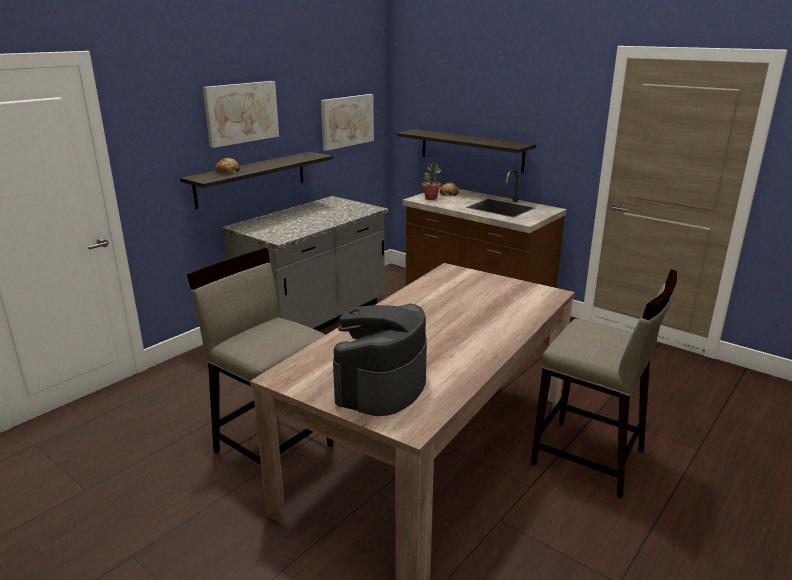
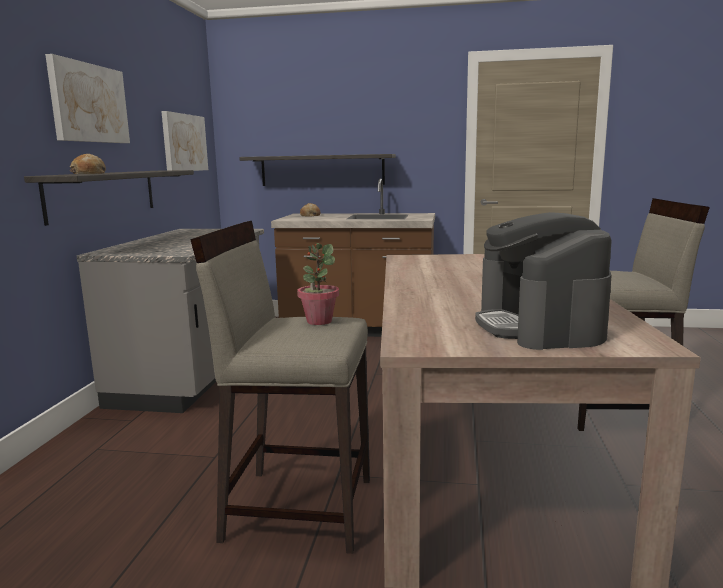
camera: 30 degrees left, 10 degrees down
(431, 198) = (299, 218): potted plant -> potted plant (319, 321)

